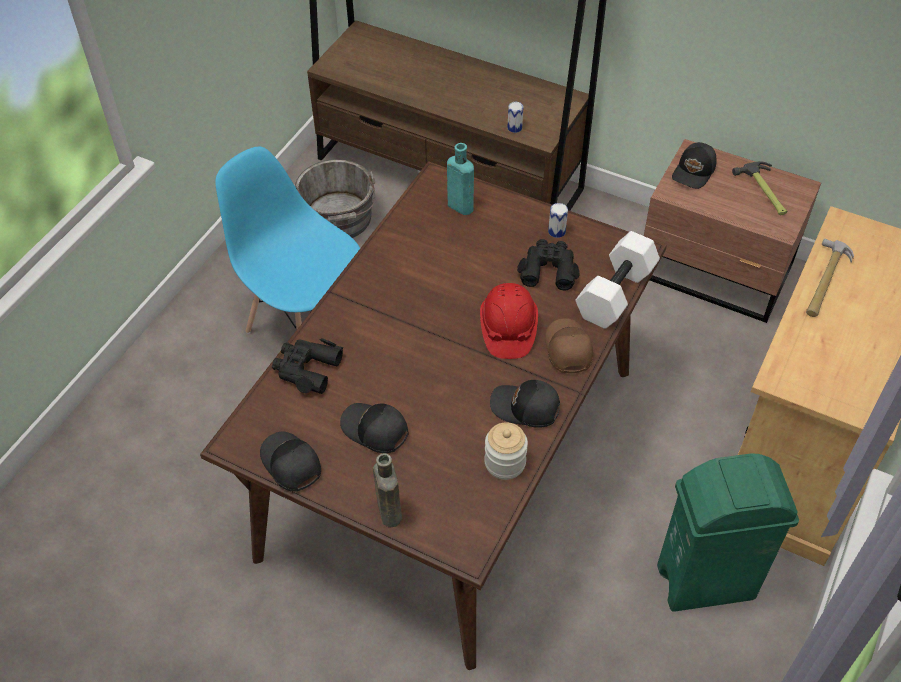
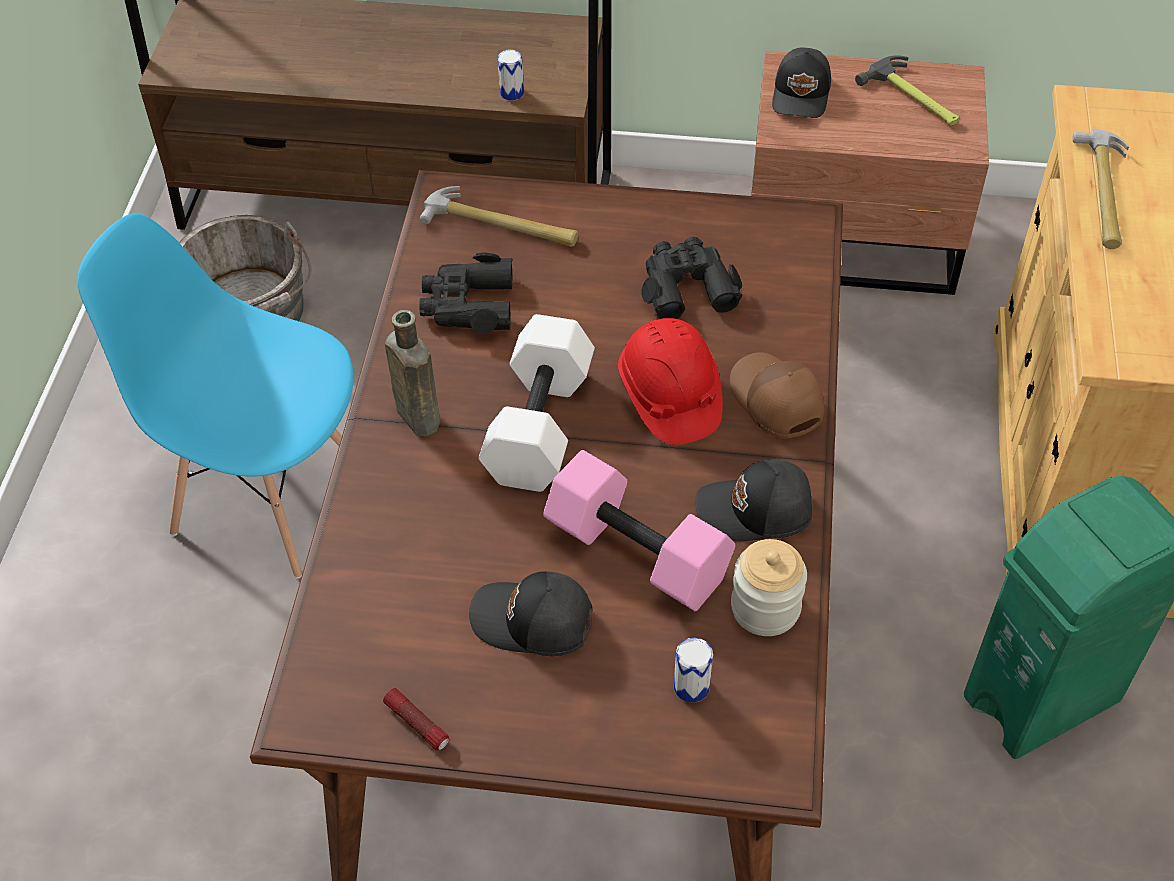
camera: 20 degrees left, 0 degrees up
(290, 464) = (417, 724): black cap -> flashlight
(306, 369) = (372, 555): black binoculars -> black binoculars (468, 305)
(388, 509) = (617, 745): brown bottle -> brown bottle (416, 415)
(450, 411) = (640, 551): none -> pink dumbbell
(458, 205) = (500, 226): turquoise bottle -> hammer
(556, 231) = (672, 226): can -> can (691, 687)
(616, 294) = (807, 296): white dumbbell -> white dumbbell (541, 427)

